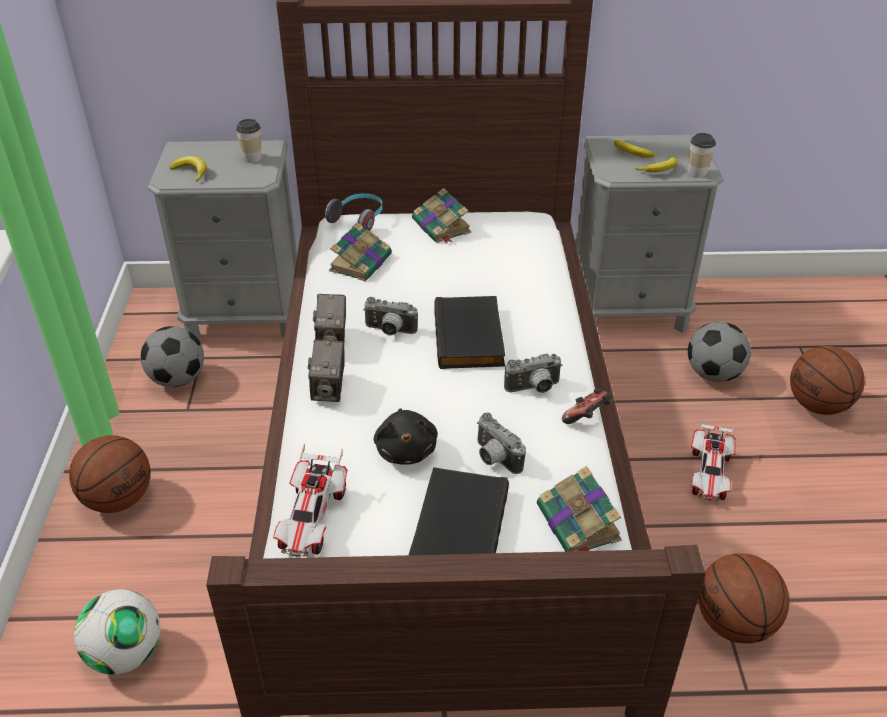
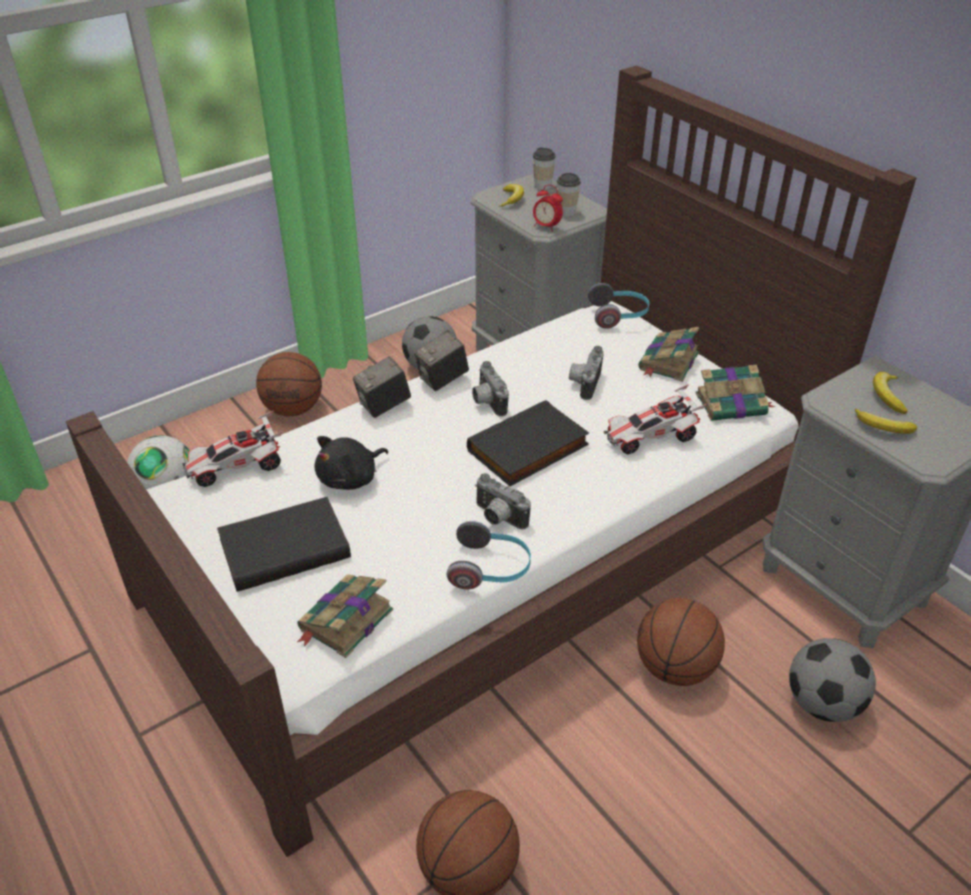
camera: 55 degrees right, 0 degrees up
(260, 176) = (546, 227): none -> alarm clock
(361, 262) = (561, 345): book -> book (732, 404)
(494, 458) = (383, 533): camera -> camera (584, 383)
(586, 418) = (490, 569): game controller -> headphones
(697, 173) = (920, 456): cup -> cup (542, 186)
(709, 474) = (659, 764): toy car -> toy car (650, 437)
(818, 405) = (885, 831): basketball -> basketball (675, 668)

